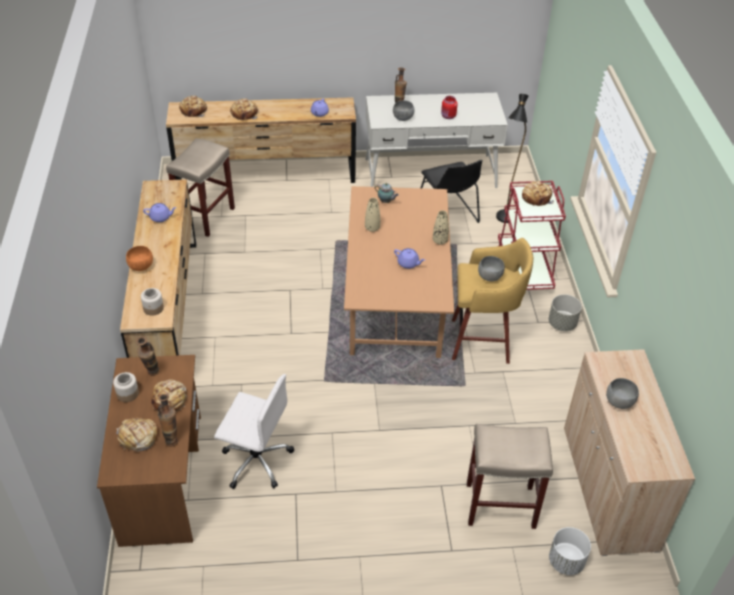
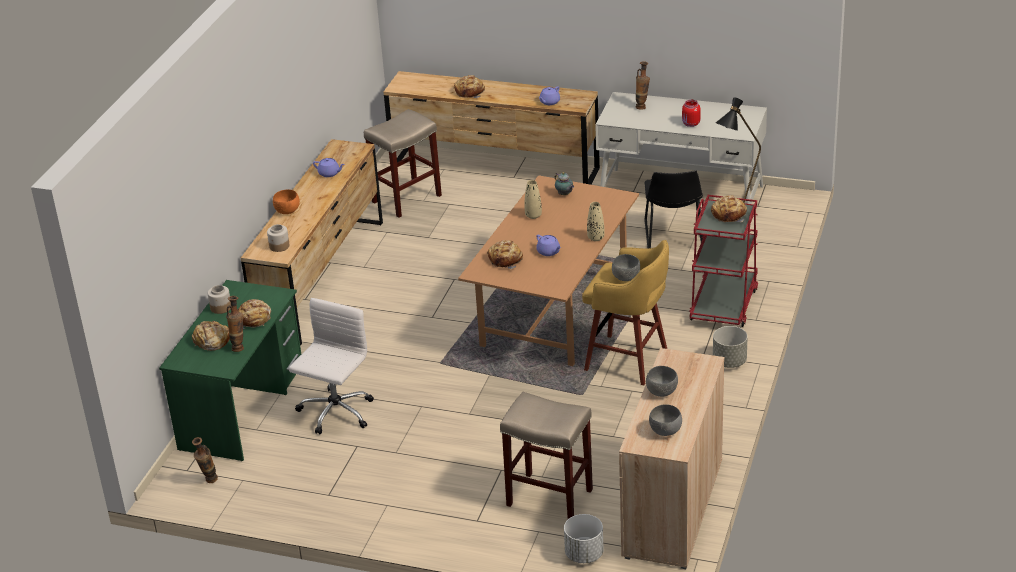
camera: 25 degrees right, 10 degrees down
(151, 374) = (249, 297): vase -> vase (208, 482)
(162, 478) = (242, 408): brown desk -> green desk
(194, 111) = (419, 82): bread -> bread (506, 259)
(255, 460) = (335, 413): white office chair -> white office chair turned 105 degrees counterclockwise
(403, 118) = (638, 119): grey bowl -> grey bowl (665, 431)

